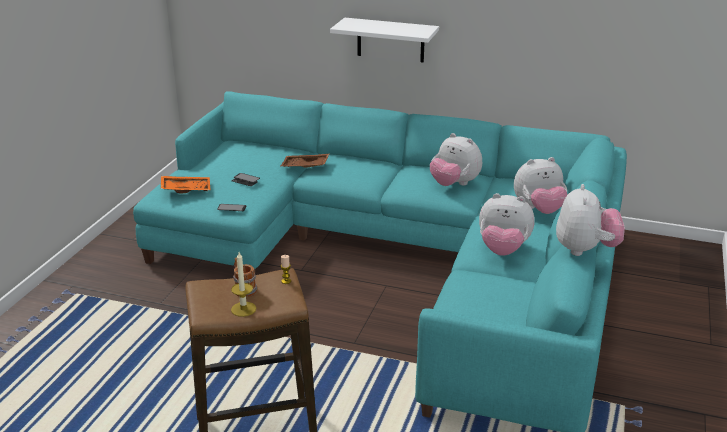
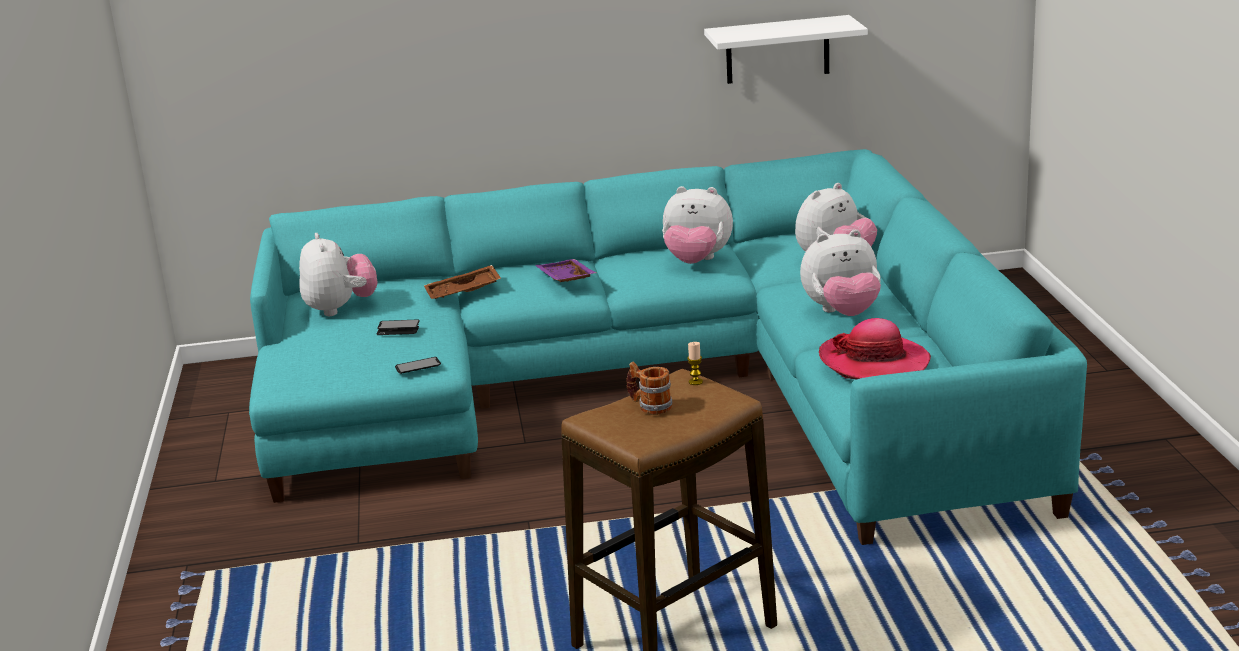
camera: 25 degrees left, 5 degrees down
(186, 189) = (318, 362): orange tray -> none
(243, 309) = (680, 424): candle -> none
(366, 174) = (564, 279): none -> purple tray
(390, 40) = (527, 79): white shelf -> white shelf (777, 50)
(484, 294) = (874, 362): none -> hat
(585, 250) = (988, 264): plush toy -> plush toy (340, 309)

